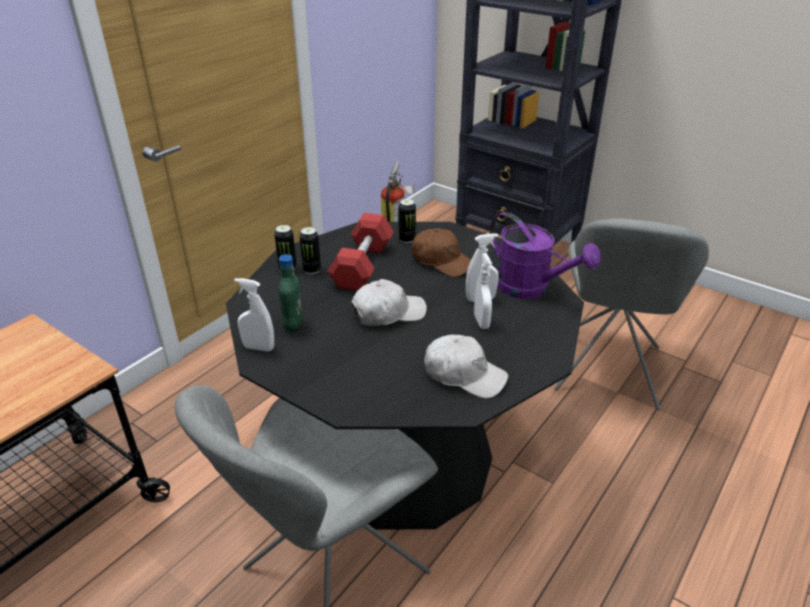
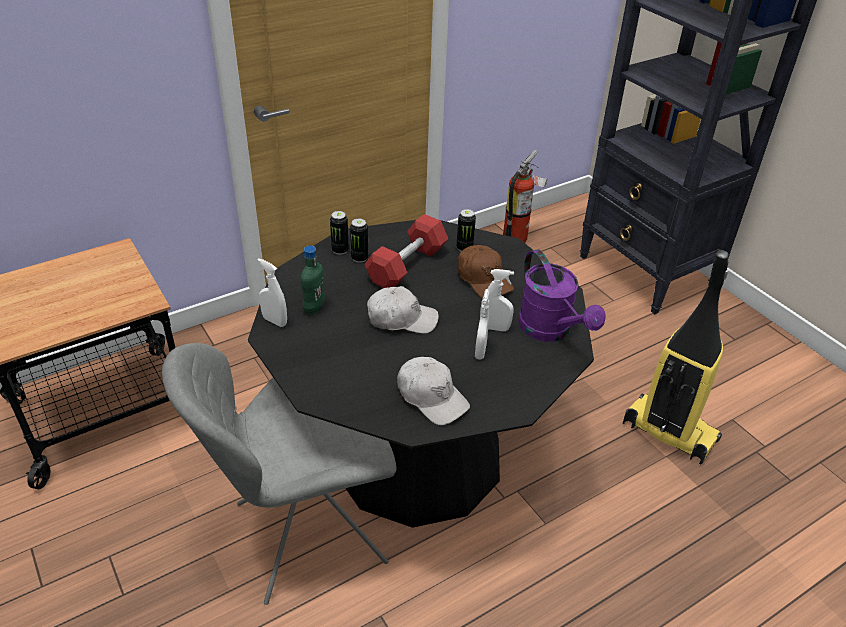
camera: 20 degrees right, 5 degrees up
(607, 372) = (668, 432): grey chair -> vacuum cleaner

